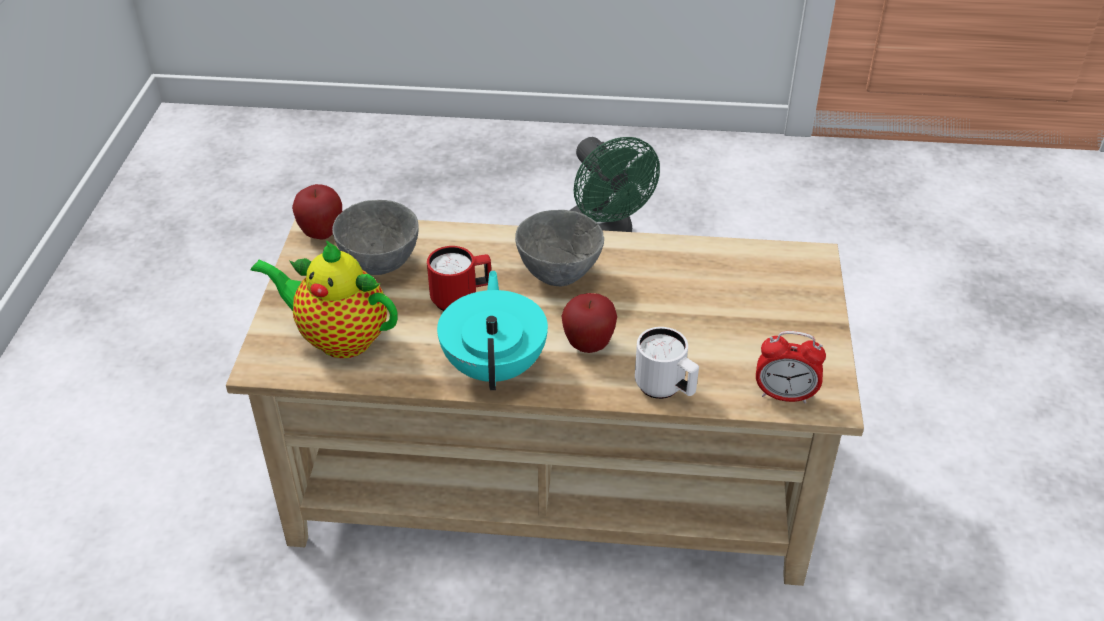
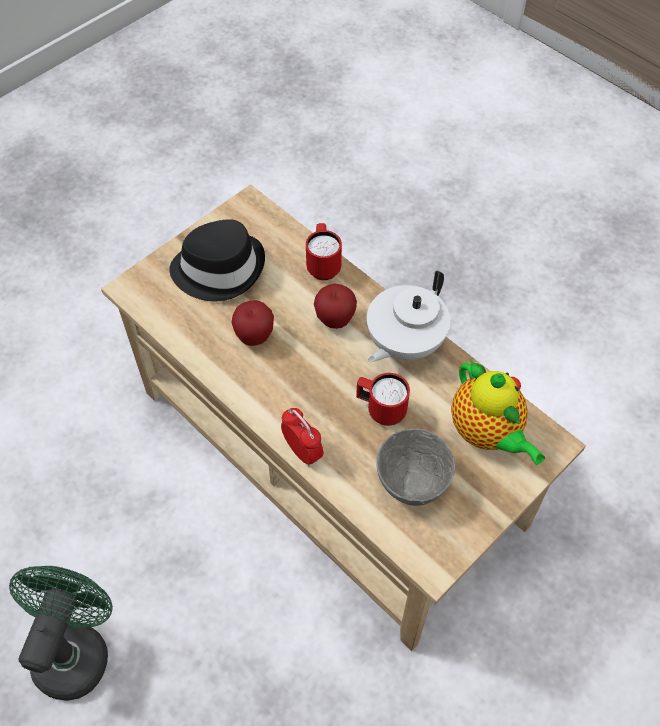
camera: 140 degrees left, 15 degrees up
(322, 233) = (432, 555): apple -> apple (254, 337)
(495, 366) = (403, 343): turquoise teapot -> white teapot
(559, 274) = (297, 386): grey bowl -> none
(665, 389) = (323, 265): white mug -> red mug
(762, 321) = (219, 268): none -> black hat
(784, 395) = (266, 222): alarm clock -> alarm clock (302, 451)

